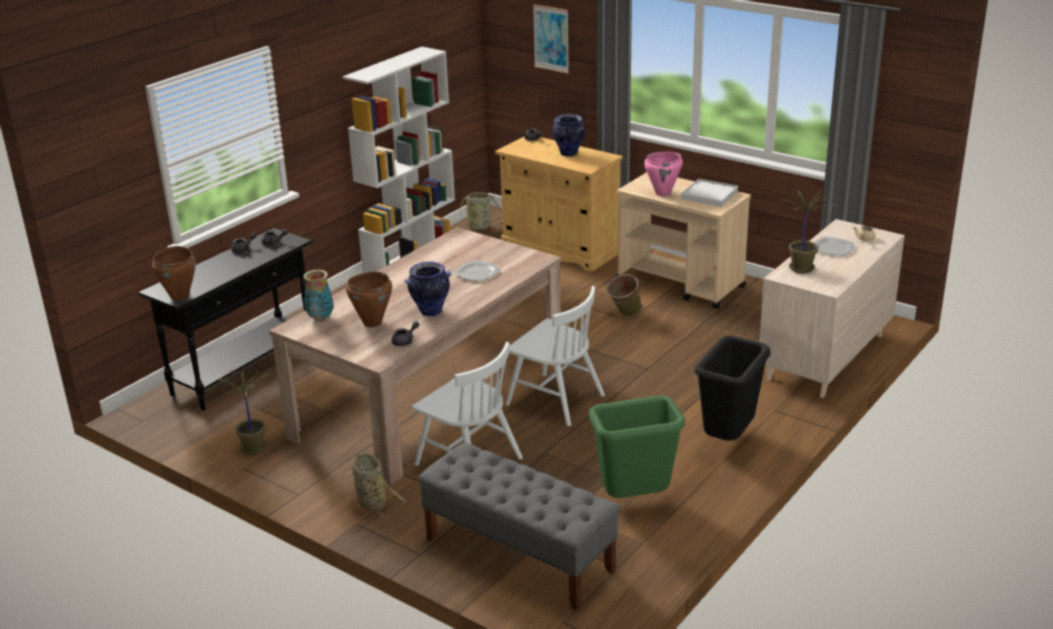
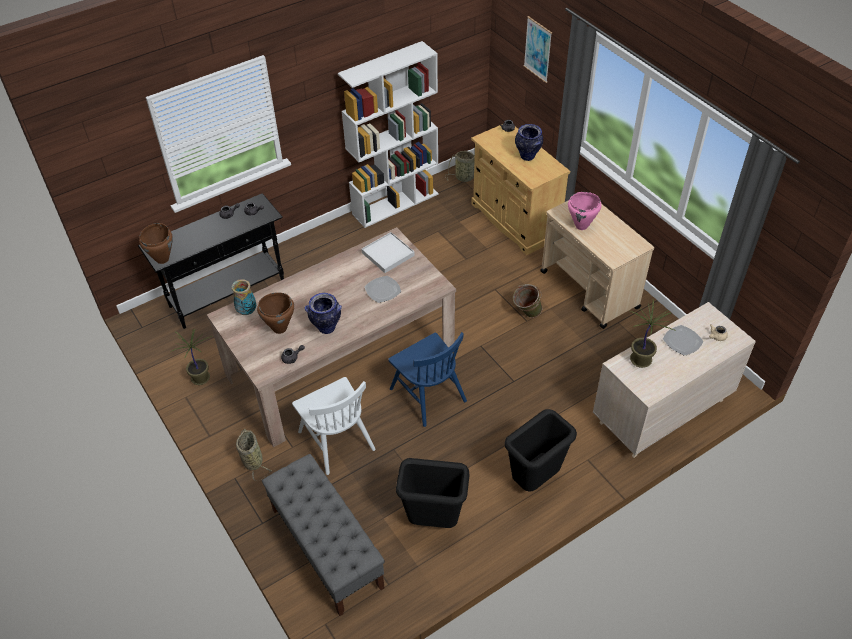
camera: 20 degrees right, 20 degrees up
(555, 400) = (428, 394): white chair -> blue chair
(634, 500) = (433, 521): green trash can -> black trash can
(709, 195) = (618, 239): white tray -> white tray (388, 254)

